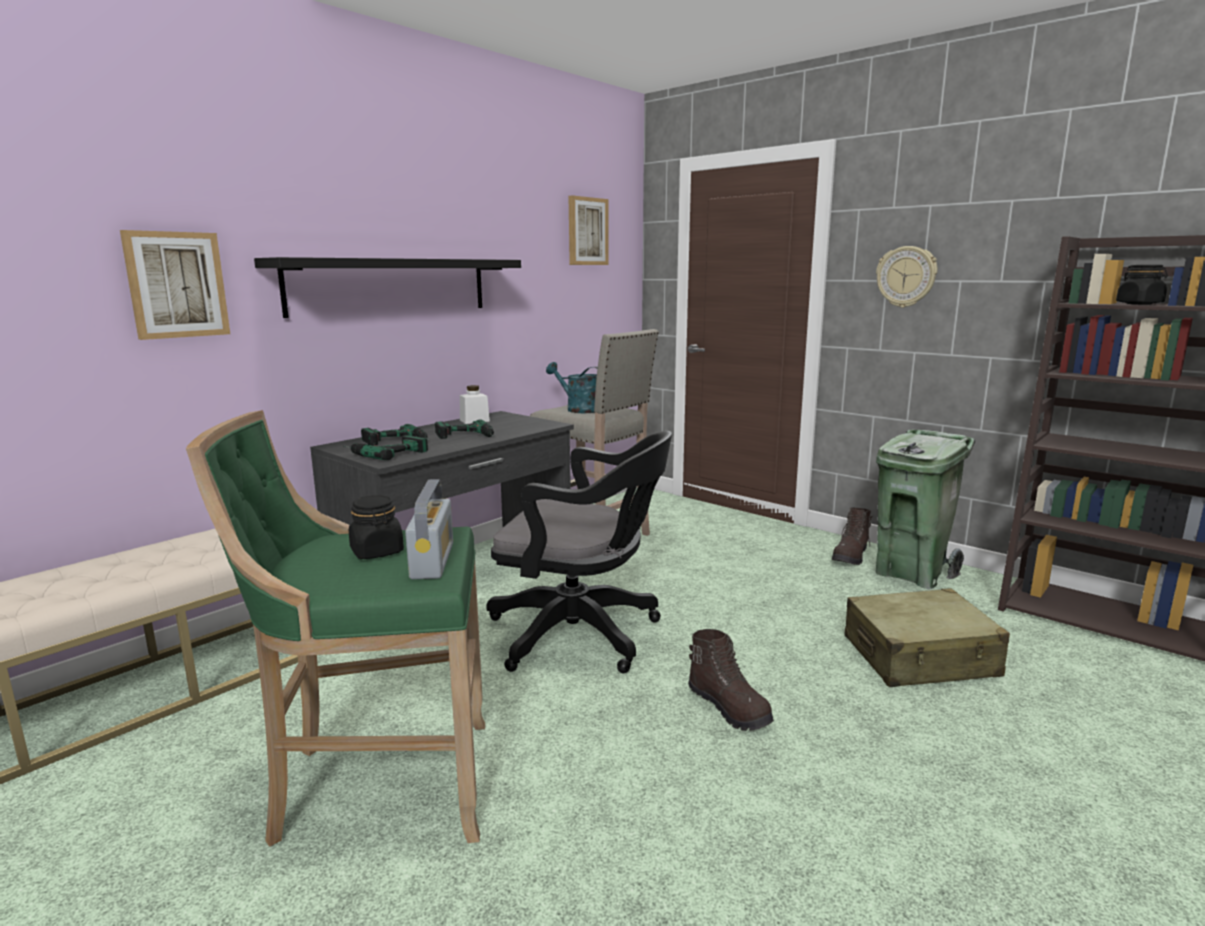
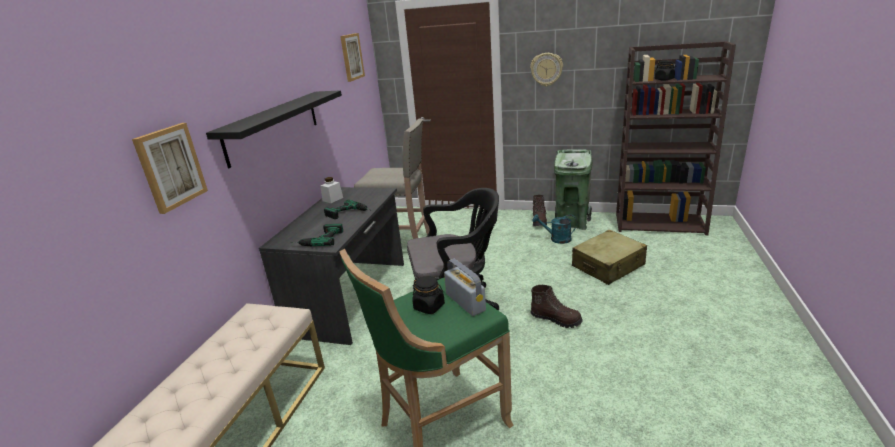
camera: 25 degrees left, 10 degrees up
(398, 442) = (313, 229): power drill -> none
(578, 409) = (382, 175): turquoise watering can -> turquoise watering can (556, 239)

